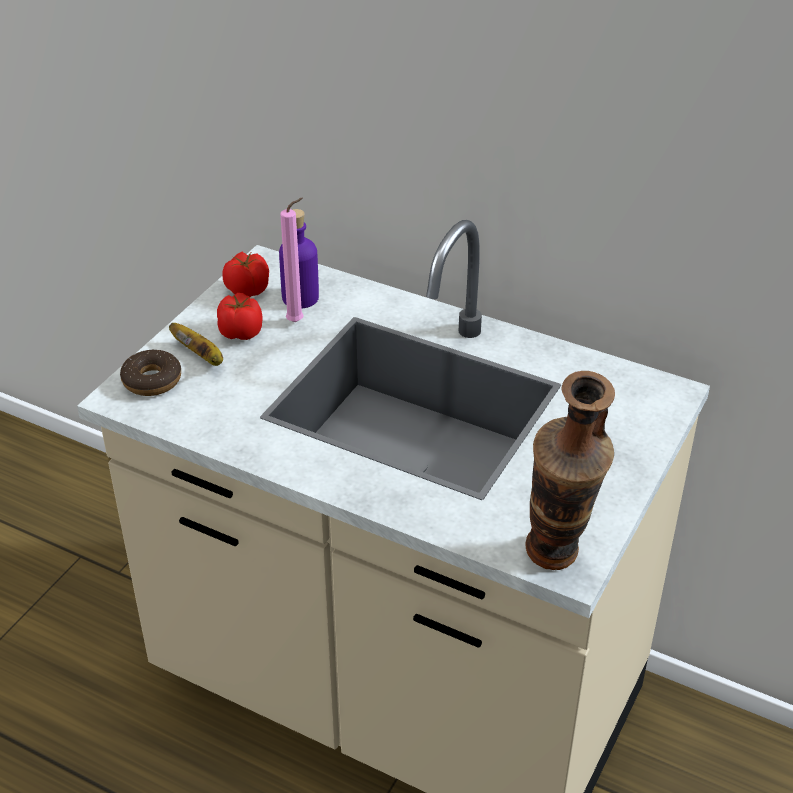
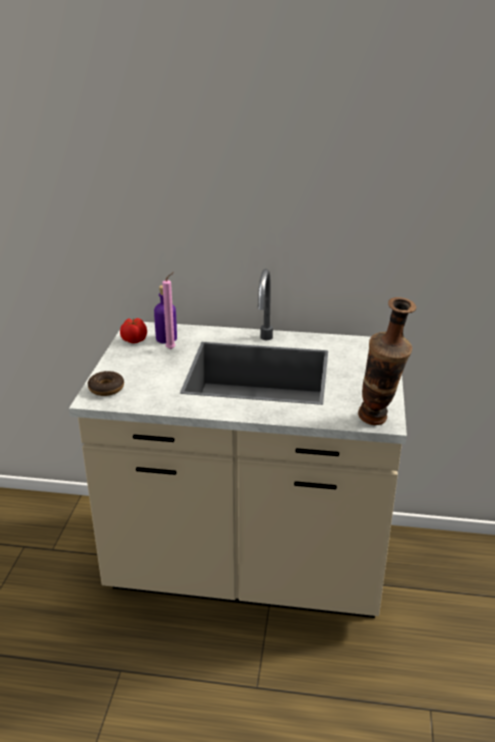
camera: 20 degrees left, 10 degrees down
(201, 356) = (128, 373): banana -> none
(241, 332) = (143, 358): tomato -> none

